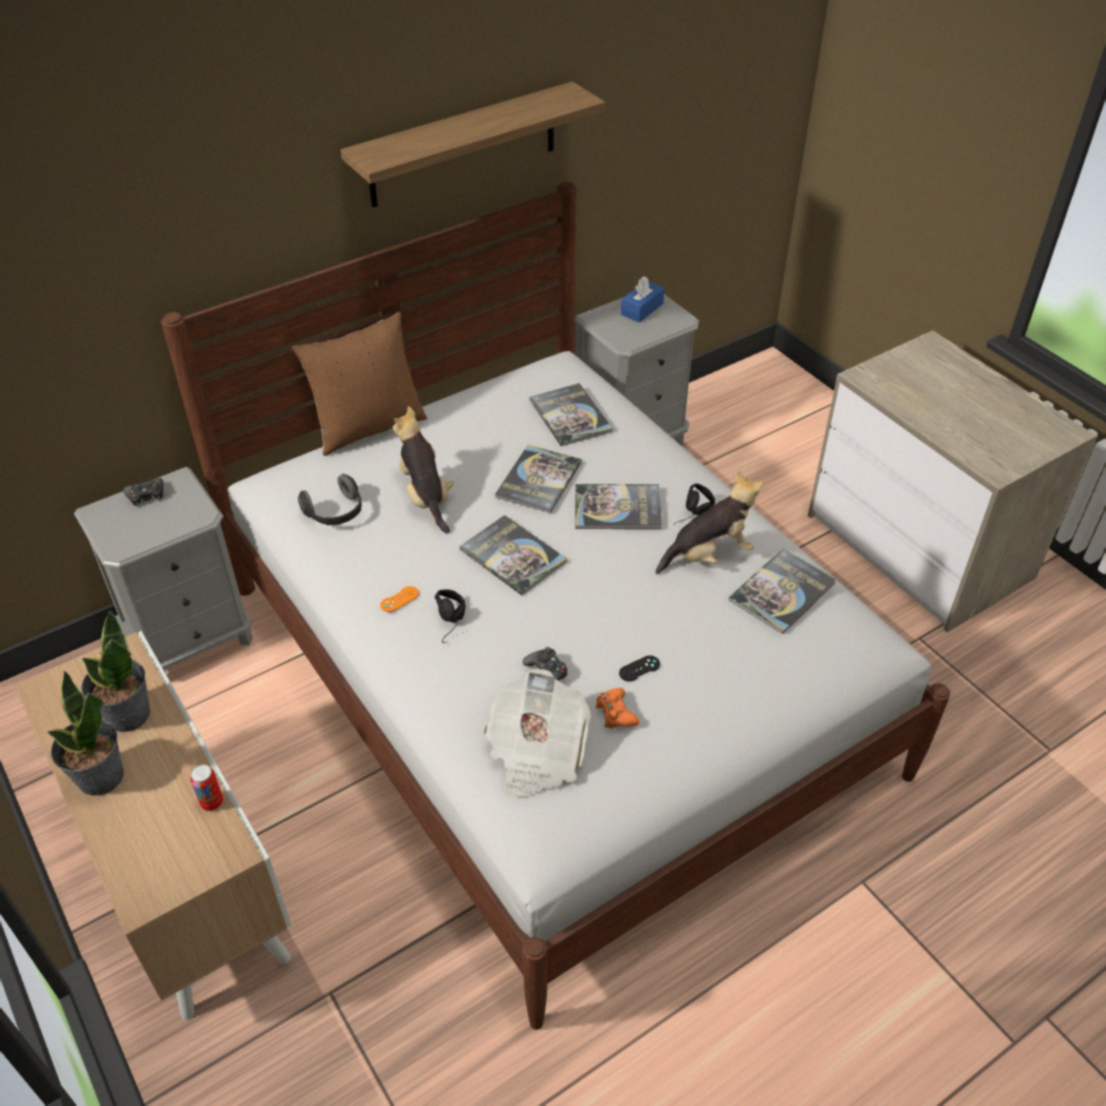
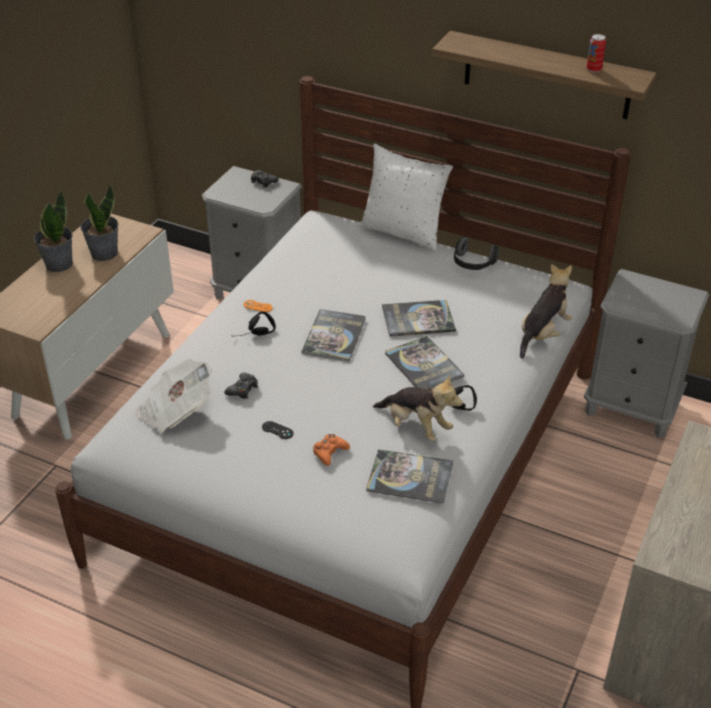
camera: 60 degrees right, 5 degrees down
(212, 802) = (65, 307): can -> can (593, 70)
(335, 513) = (310, 252): headphones -> headphones (473, 264)
(368, 427) = (403, 232): brown pillow -> white pillow
(426, 497) = (356, 279): plush toy -> plush toy (543, 333)
(570, 416) = (500, 308): book -> none
(615, 713) = (230, 433): orange game controller -> orange game controller (329, 452)
(642, 309) = (668, 296): blue tissue box -> none

